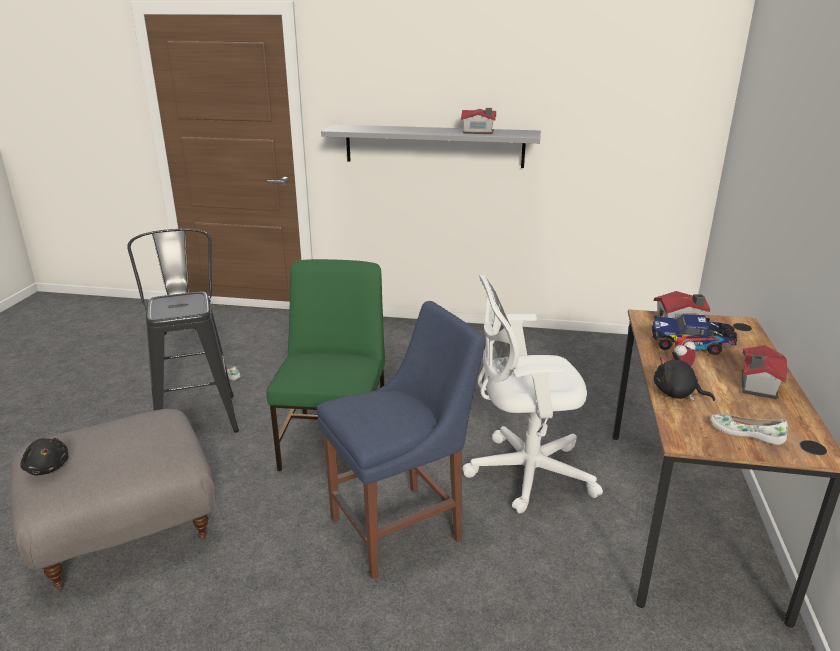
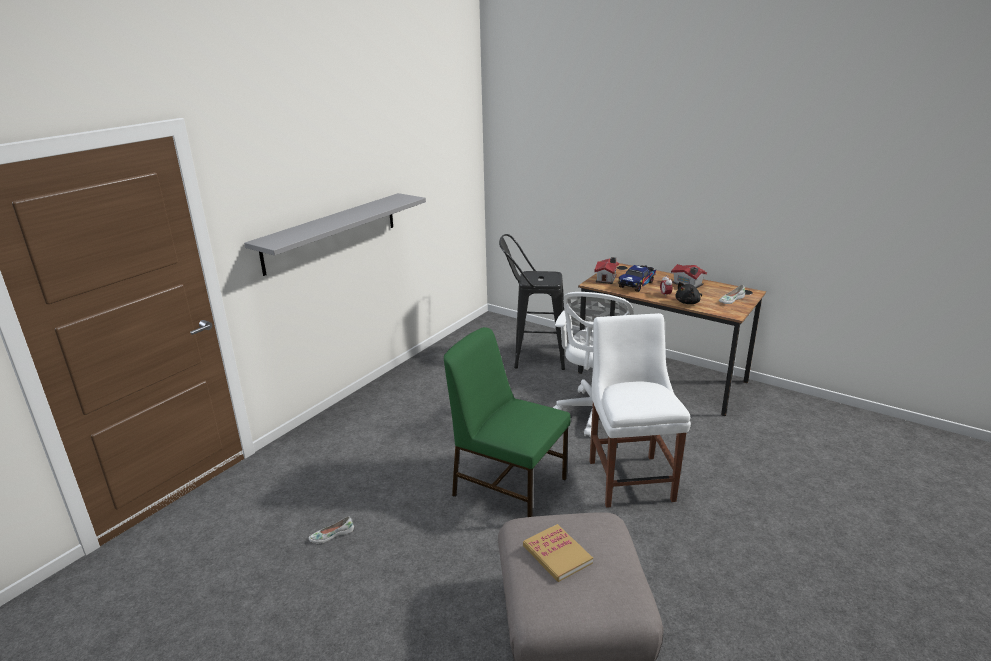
camera: 65 degrees left, 0 degrees up
(47, 467) = (587, 600): black plush toy -> none
(112, 438) = (557, 554): none -> book
(197, 414) = (398, 566): black stool -> black stool (533, 356)
(402, 527) = (630, 477): blue chair -> white chair
(479, 132) = (377, 207): toy house -> none

